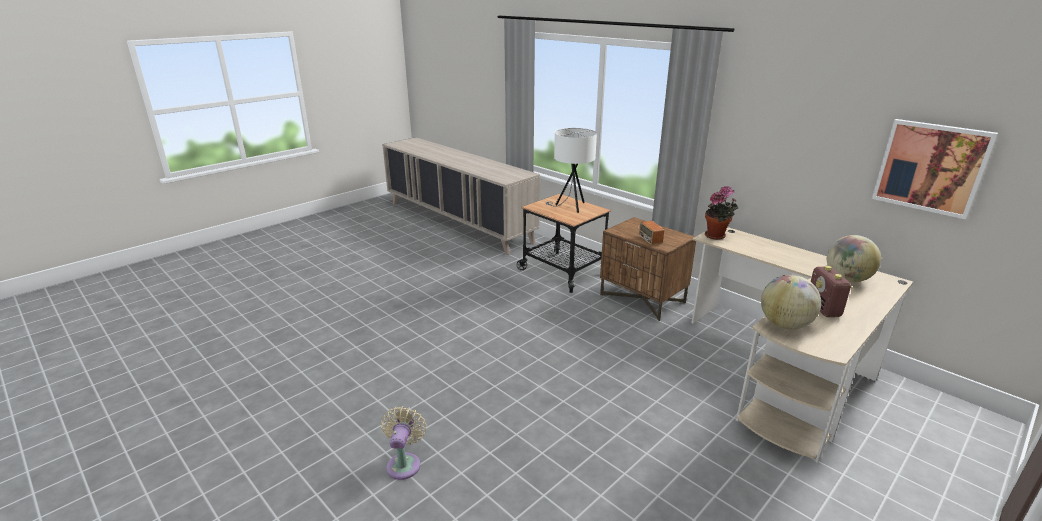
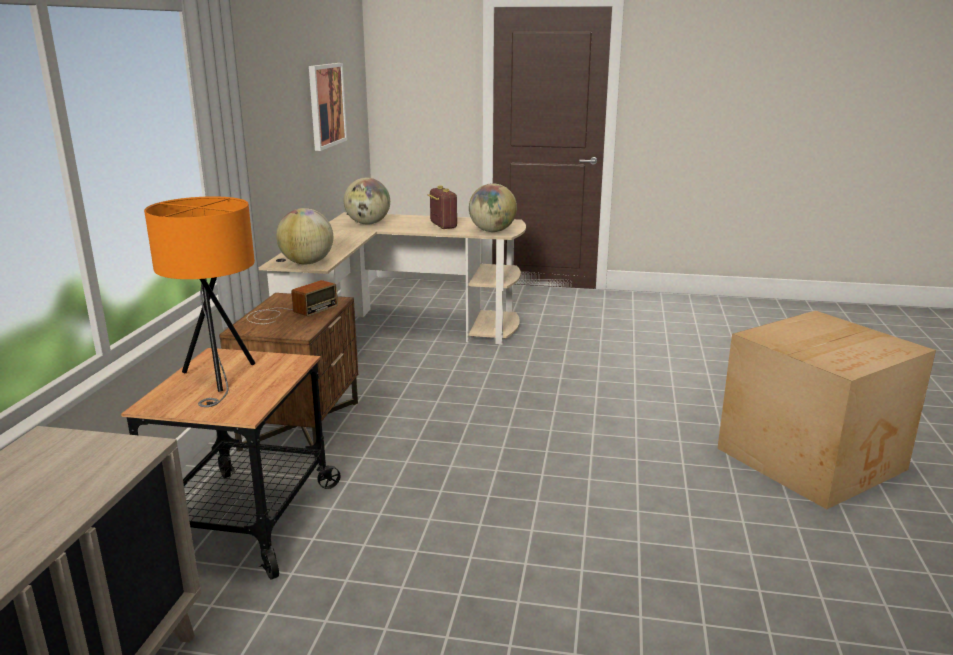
camera: 125 degrees left, 5 degrees down
(404, 463) = (813, 459): beige fan -> cardboard box
(570, 207) = (218, 379): white table lamp -> orange table lamp
(717, 236) = (307, 263): potted plant -> globe
(823, 309) = (443, 225): radio -> radio turned 75 degrees counterclockwise

